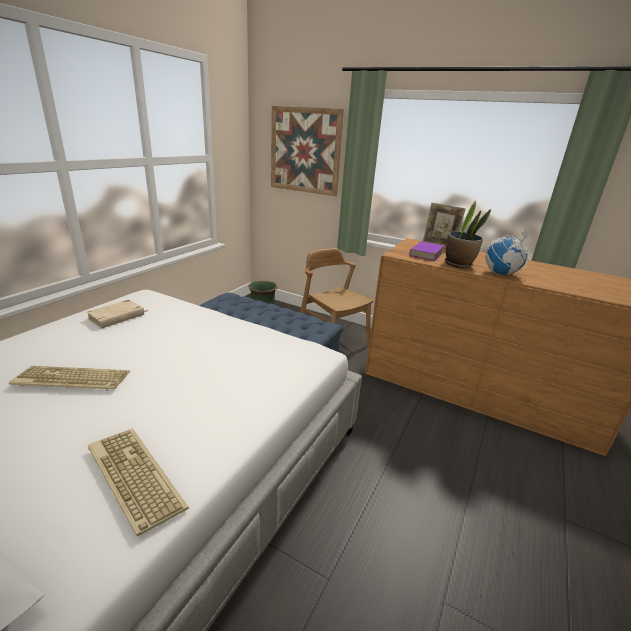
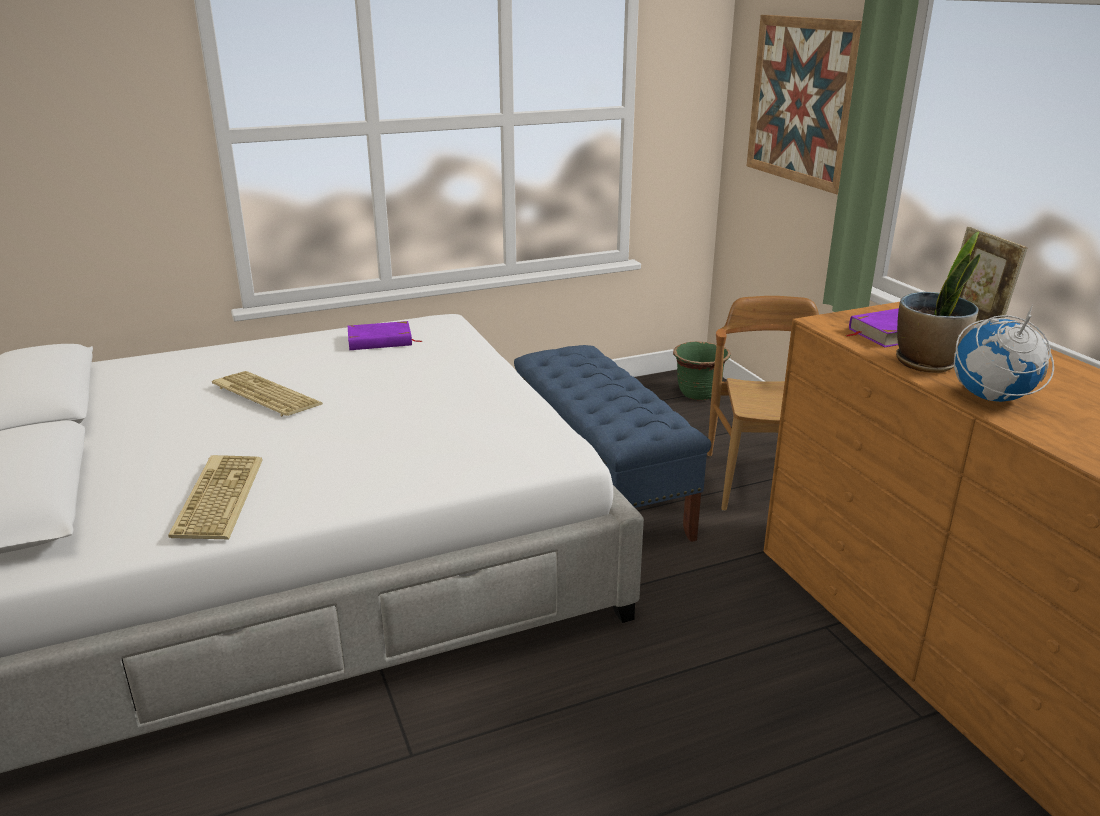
camera: 40 degrees right, 0 degrees up
(117, 317) = (380, 341): beige book -> purple book

